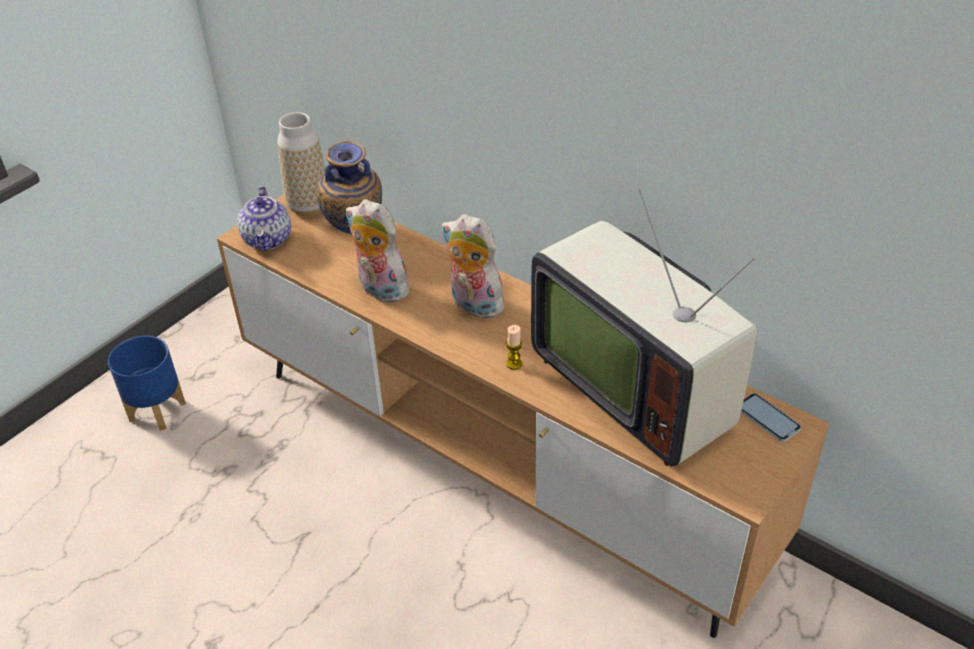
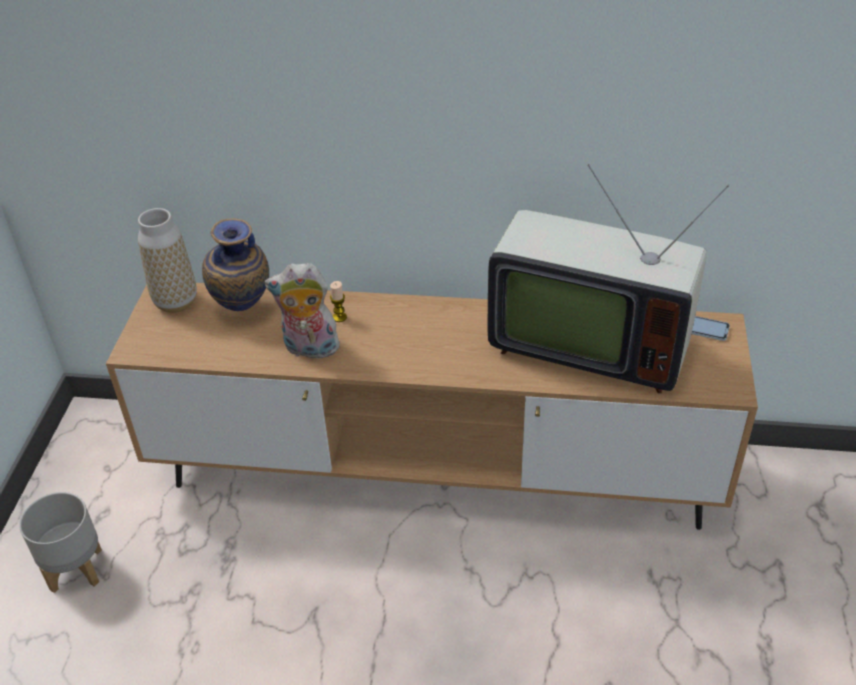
camera: 30 degrees left, 0 degrees up
(158, 410) = (76, 568): blue planter -> grey planter
(268, 239) = (161, 345): teapot -> none
(473, 305) = (403, 331): plush toy -> none
(514, 364) = (478, 365): candle -> candle (339, 317)

